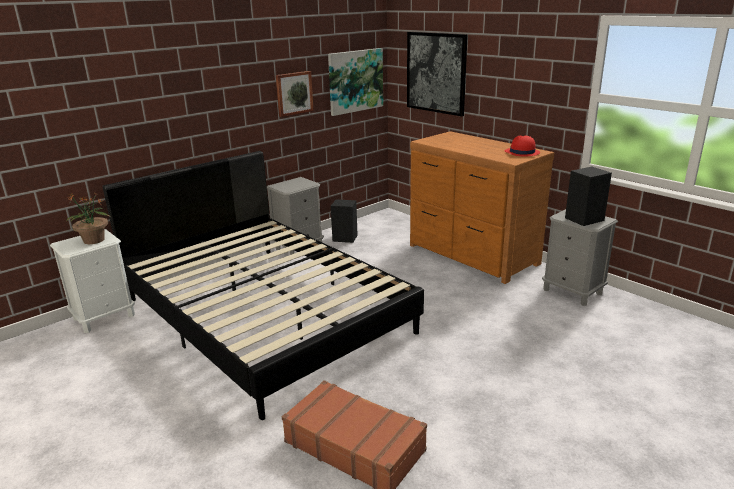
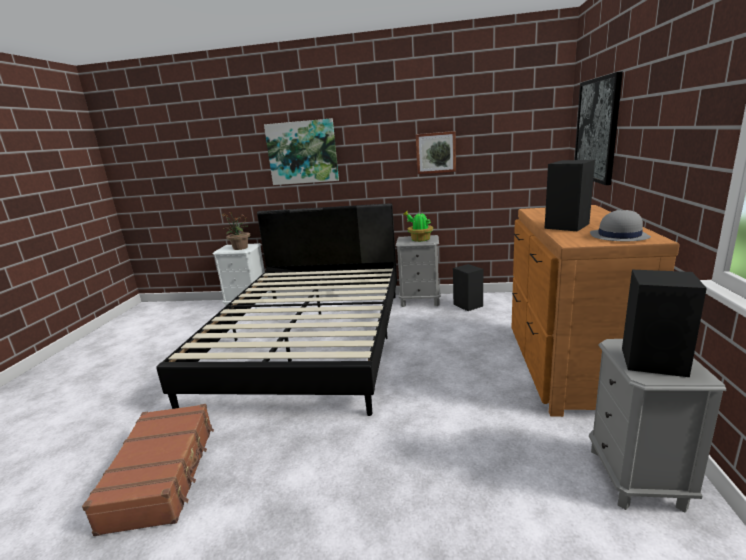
camera: 50 degrees right, 5 degrees down
(297, 184) = (419, 240): none -> potted plant
(355, 81) = (518, 144): picture -> picture (302, 152)
(479, 150) = (567, 226): none -> black speaker
(522, 153) = (618, 236): red hat -> grey hat

